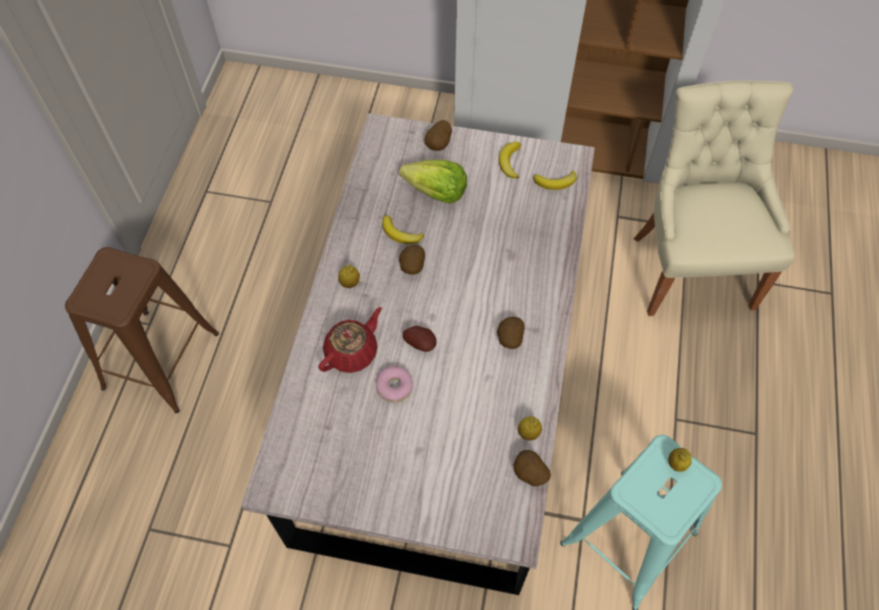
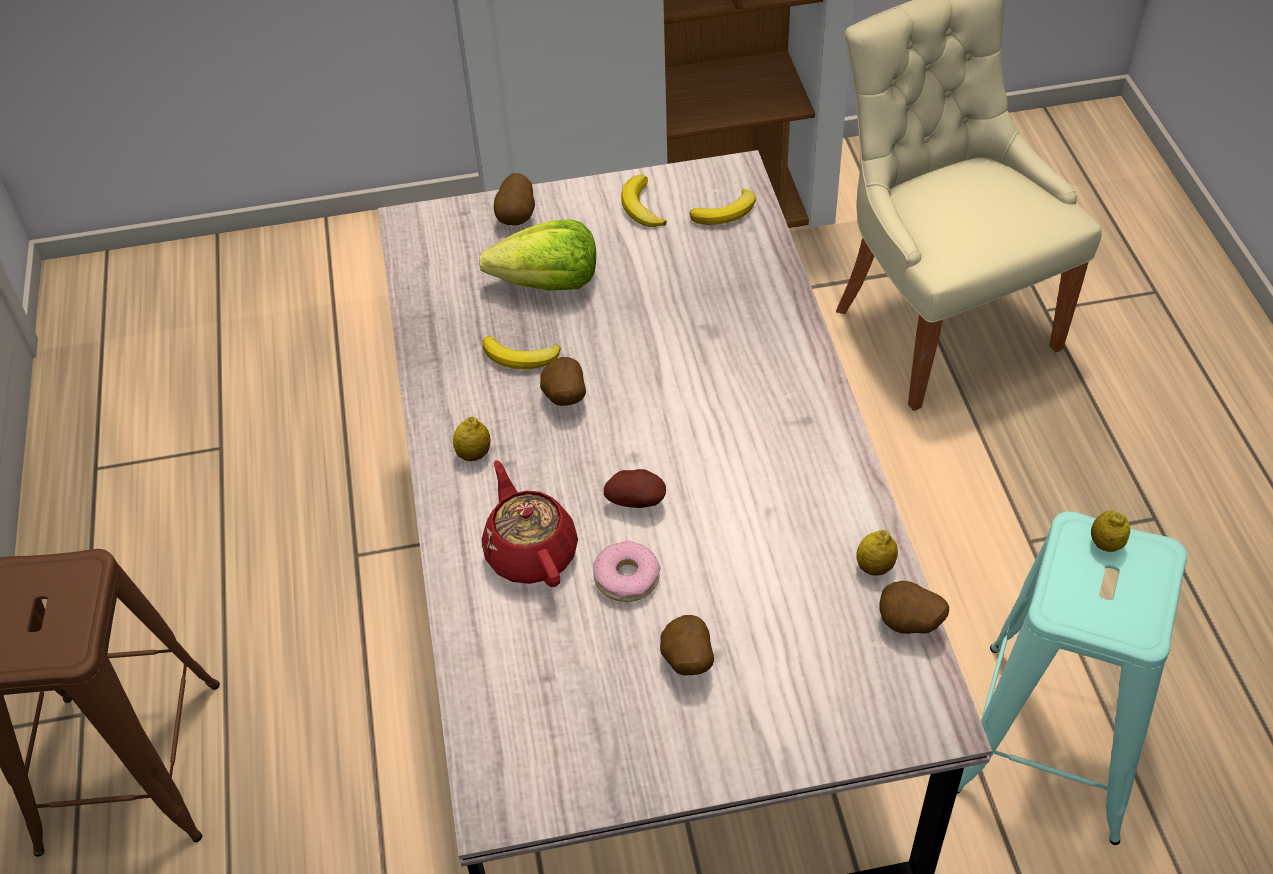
camera: 20 degrees left, 10 degrees down
(352, 351) = (530, 551): red teapot -> red teapot turned 45 degrees counterclockwise
(509, 339) = (772, 447): potato -> potato (686, 662)

